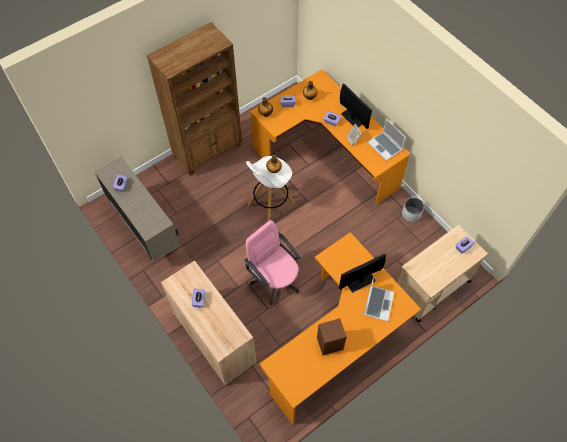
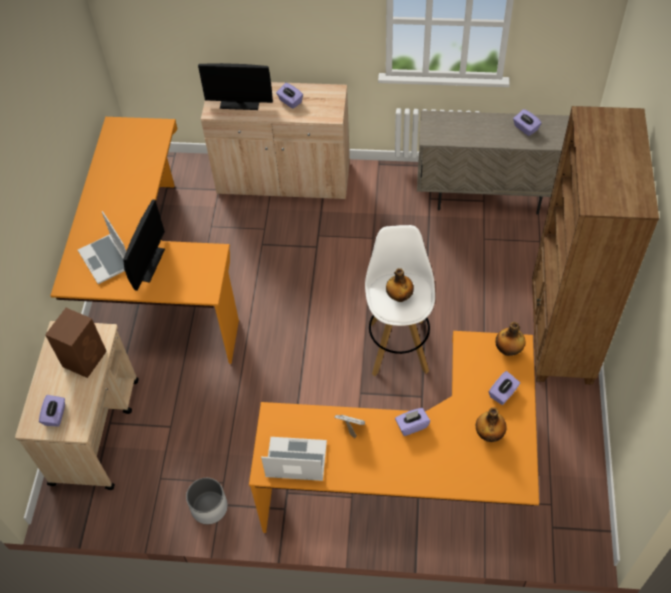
camera: 135 degrees right, 5 degrees down
(275, 280) = (288, 275): pink office chair -> none
(329, 343) = (123, 184): brown speaker -> brown speaker (85, 358)
(352, 118) = (391, 460): monitor -> monitor (240, 103)

